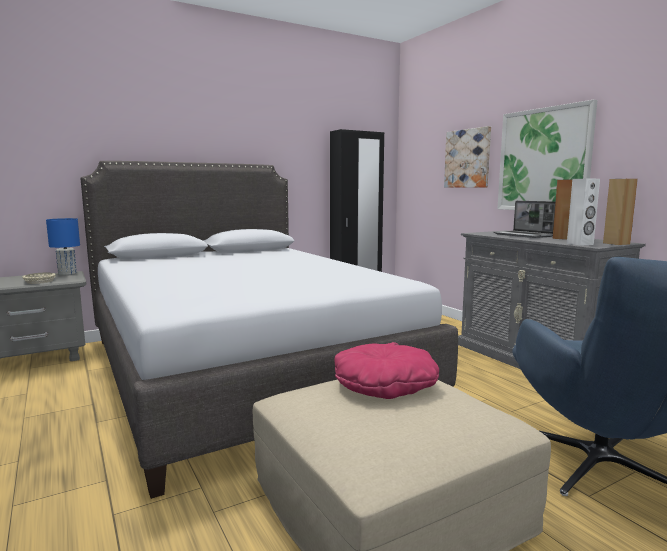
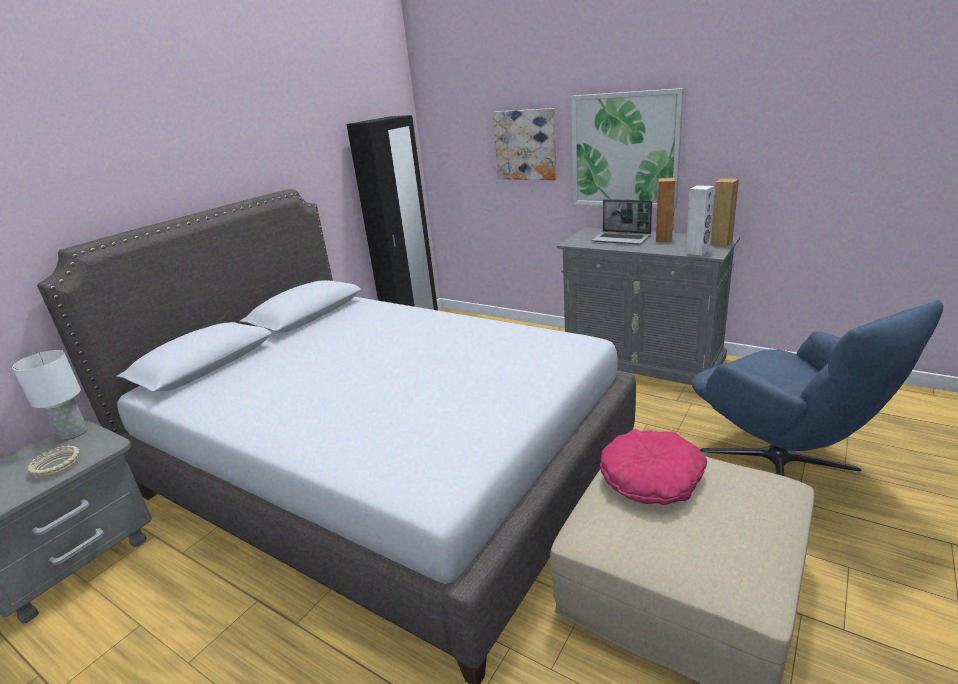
camera: 25 degrees left, 15 degrees up
(68, 273) = (74, 432): blue table lamp -> white table lamp

